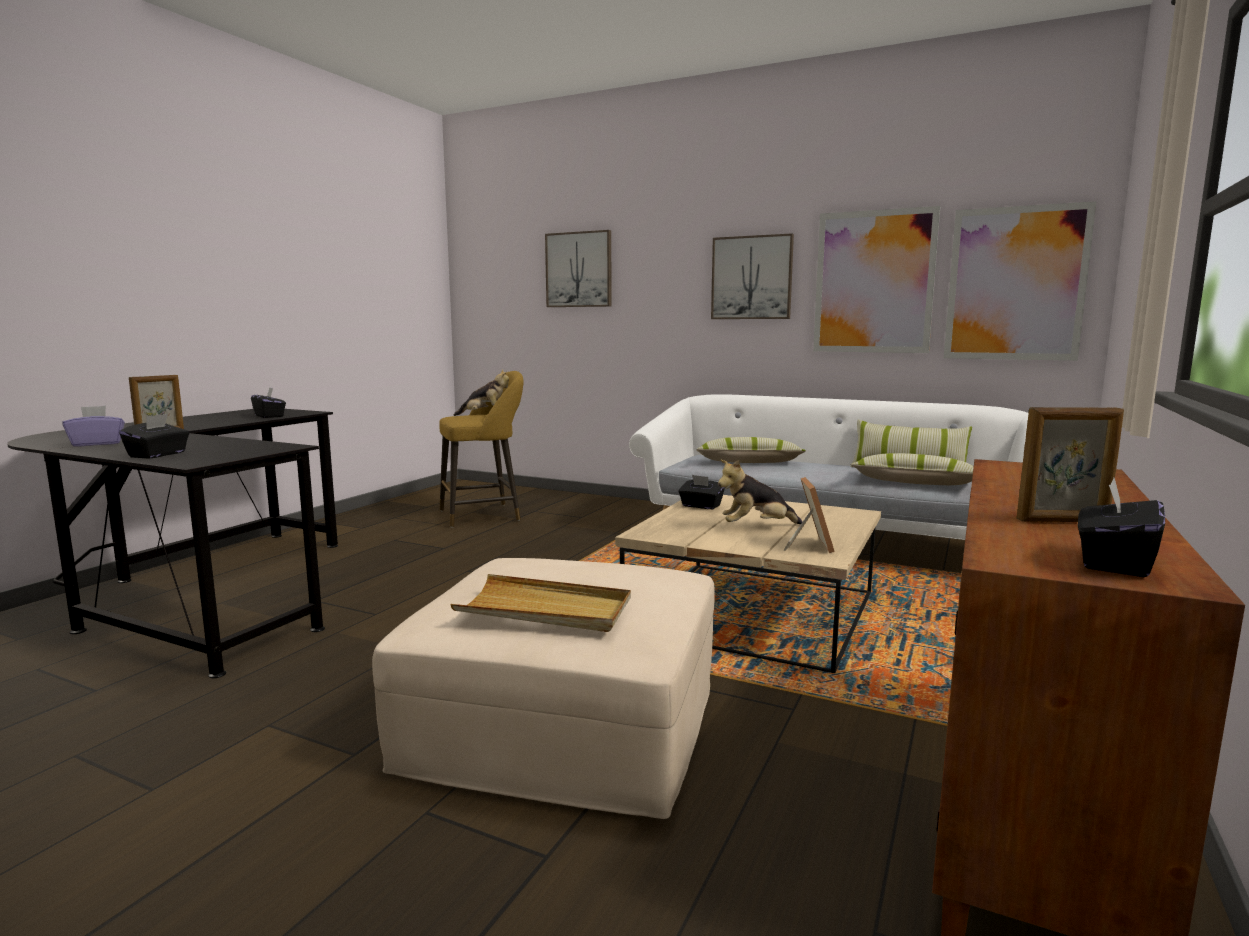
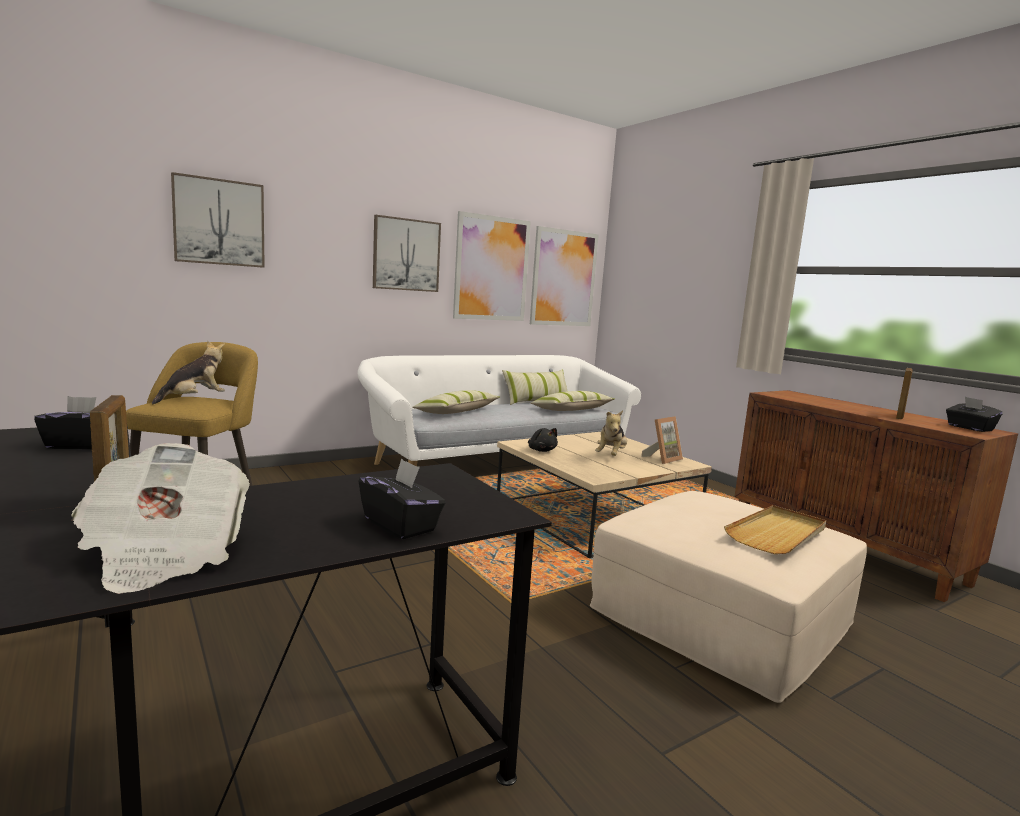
camera: 60 degrees left, 0 degrees up
(97, 443) = (164, 553): purple tissue box -> newspaper
(701, 506) = (541, 450): black tissue box -> black plush toy
(808, 545) = (662, 459): picture frame -> picture frame turned 105 degrees clockwise

